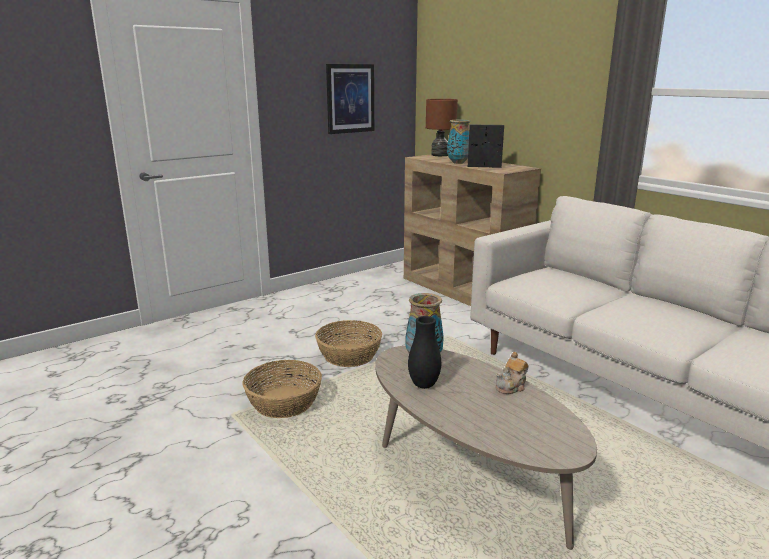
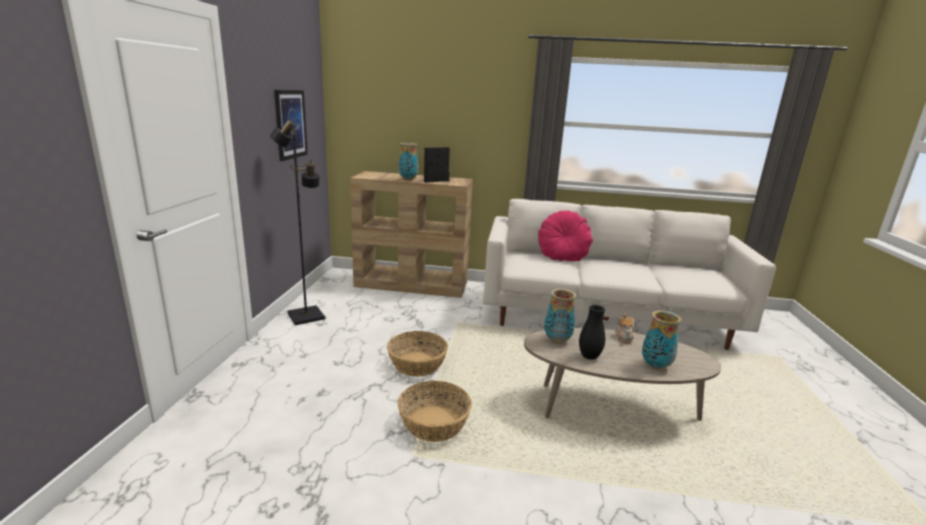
camera: 45 degrees left, 0 degrees up
(327, 290) = (306, 316): none -> black floor lamp
(440, 155) = (371, 173): brown table lamp -> none
(482, 424) = (655, 366): none -> vase
(596, 287) = (562, 259): none -> pink pillow

